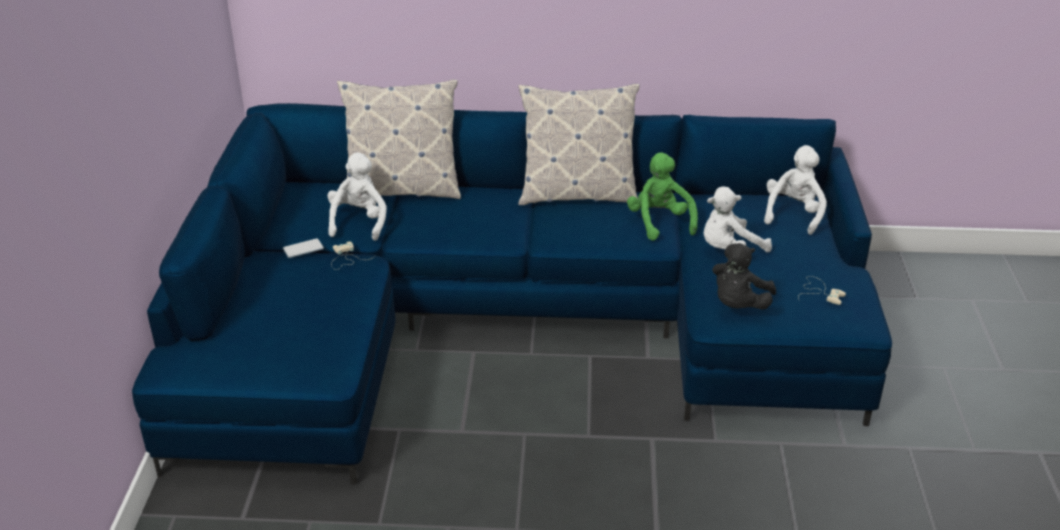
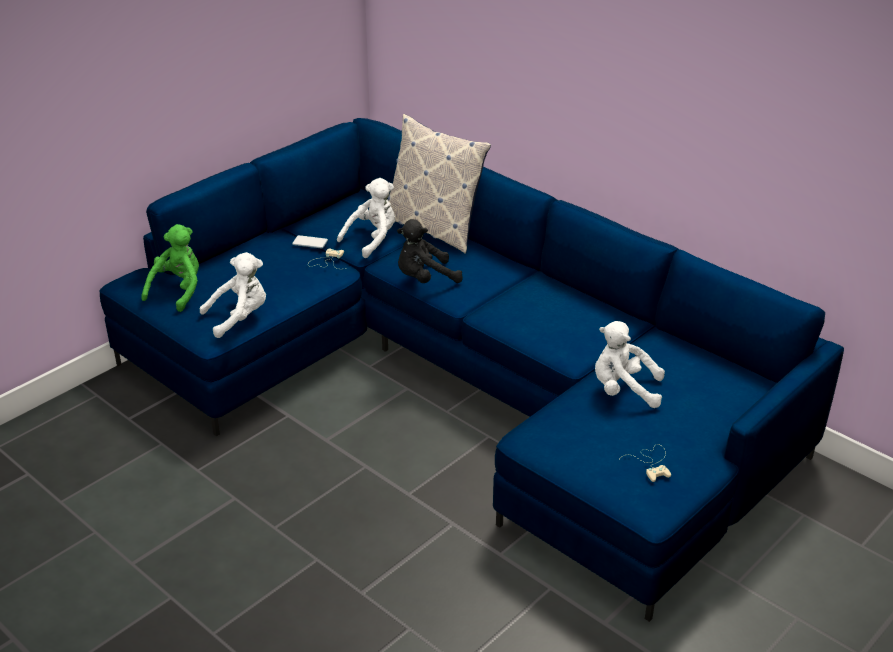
camera: 40 degrees right, 0 degrees up
(577, 194) = (561, 289): pillow -> none
(659, 222) = (599, 341): green plush toy -> green plush toy (178, 291)
(738, 305) = (563, 437): black plush toy -> black plush toy (425, 279)
(793, 214) = (730, 389): white plush toy -> white plush toy (240, 317)

